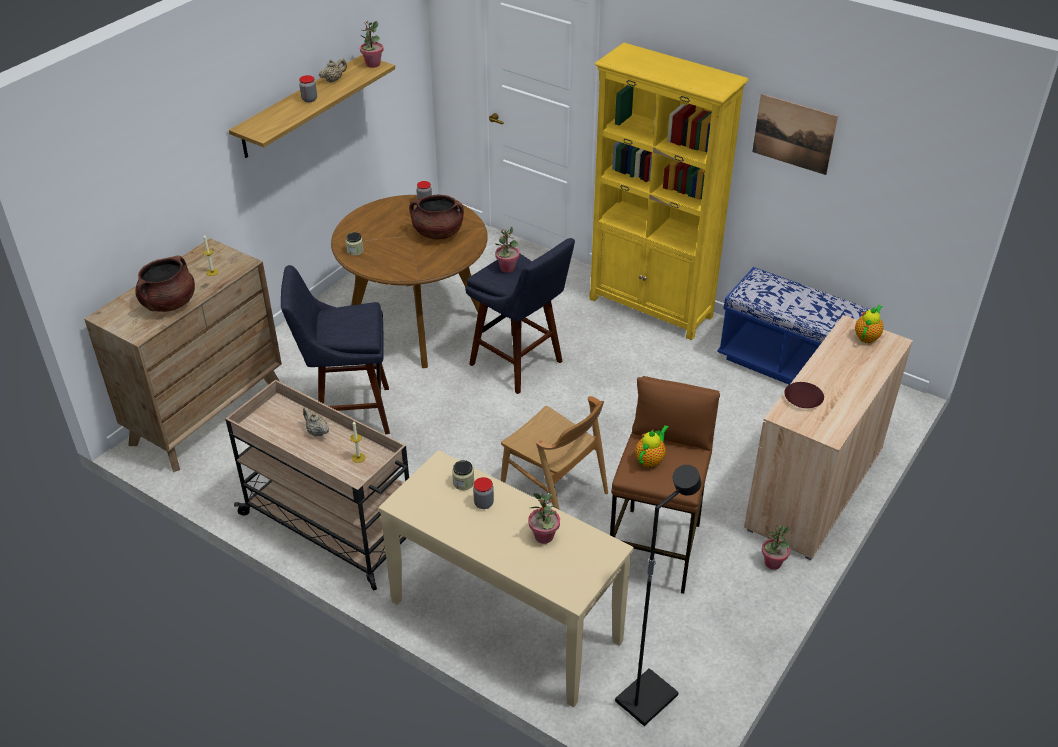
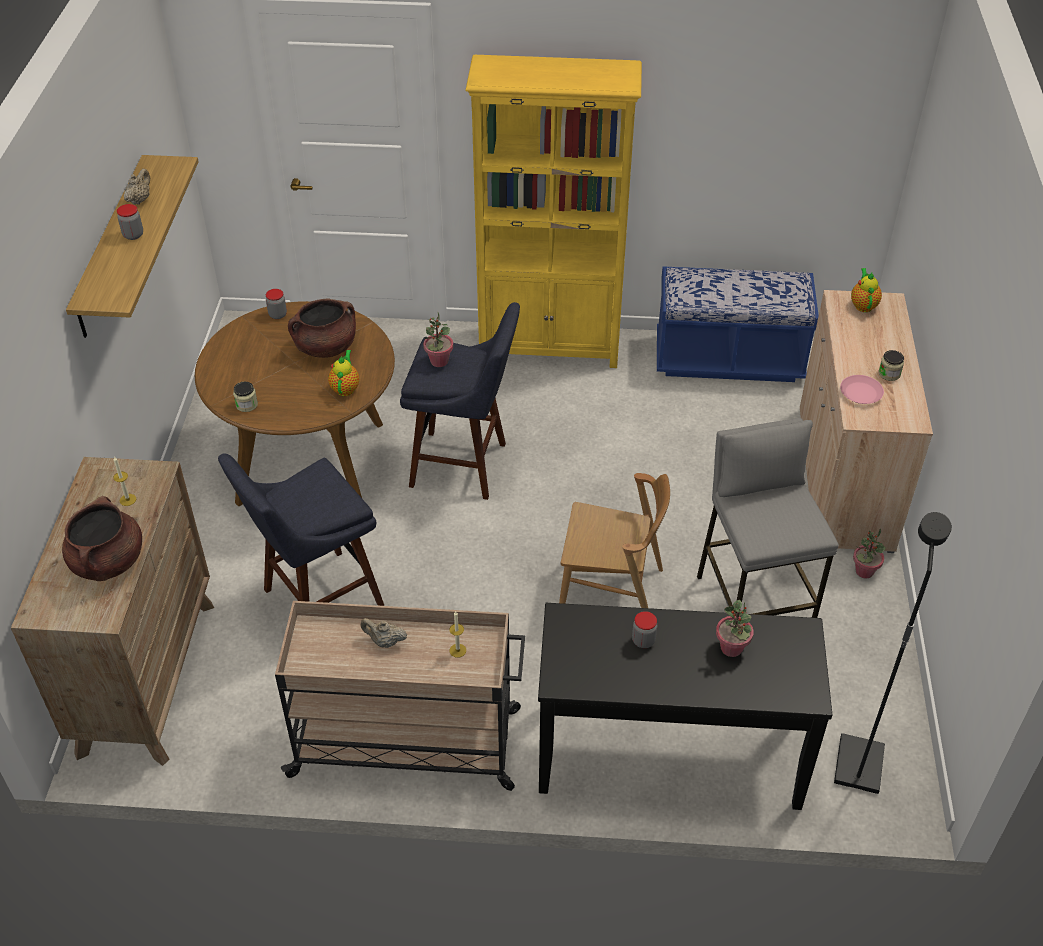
camera: 30 degrees left, 5 degrees up
(372, 64) = (169, 164): potted plant -> none
(463, 482) = (603, 627): jar -> jar (889, 374)
(505, 621) = (669, 755): beige console table -> black console table
(650, 459) = (763, 518): teapot -> teapot (345, 388)
(656, 549) = (752, 607): brown stool -> grey stool
(794, 134) = (698, 109): picture -> none
(803, 398) = (860, 393): brown plate -> pink plate

